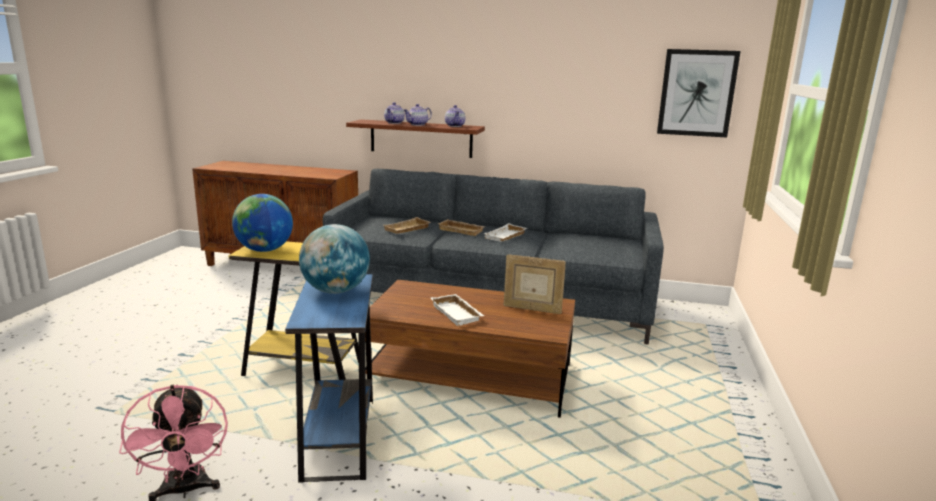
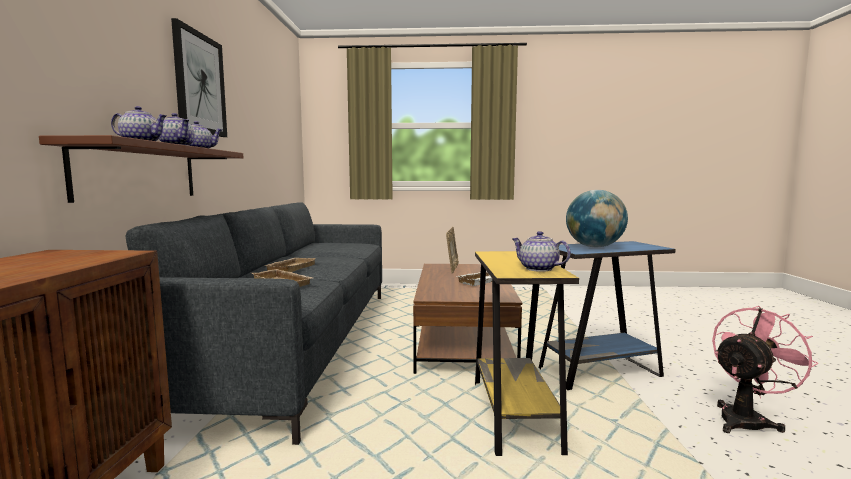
camera: 100 degrees left, 10 degrees down
(264, 250) = (537, 269): globe -> teapot
(506, 237) = (316, 258): white tray -> none
(697, 93) = (287, 129): picture -> picture (199, 84)

